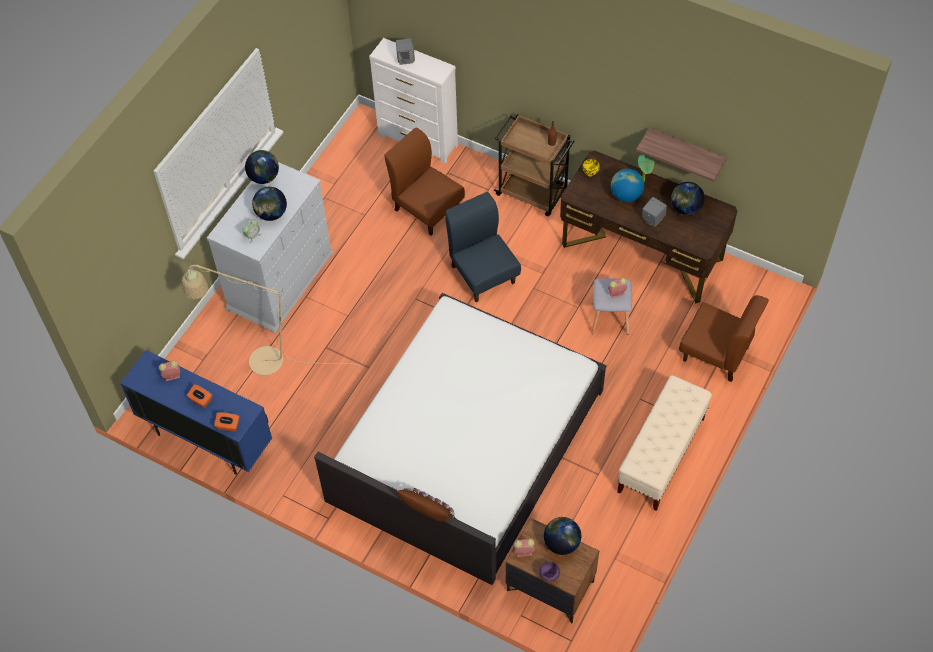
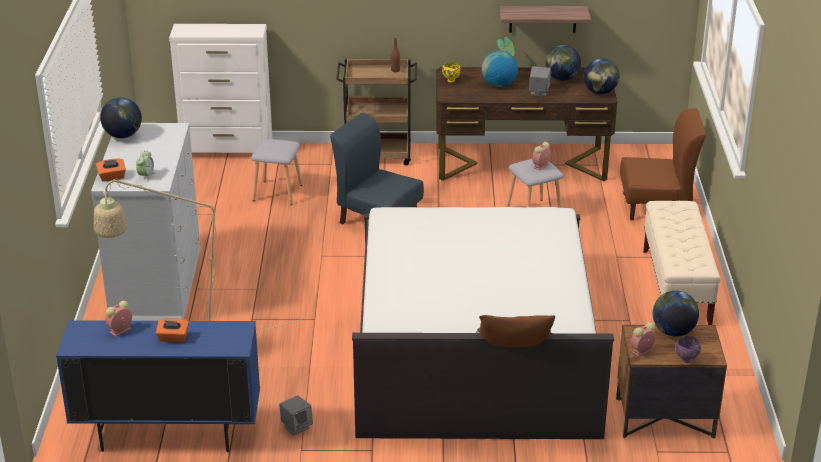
camera: 30 degrees left, 25 degrees down
(228, 426) = (225, 347): orange tissue box -> orange tissue box (112, 177)
(271, 214) = (154, 157): globe -> globe (600, 92)
(405, 59) = (210, 30): grey speaker -> grey speaker (296, 427)
(426, 208) = (277, 192): brown chair -> grey stool

